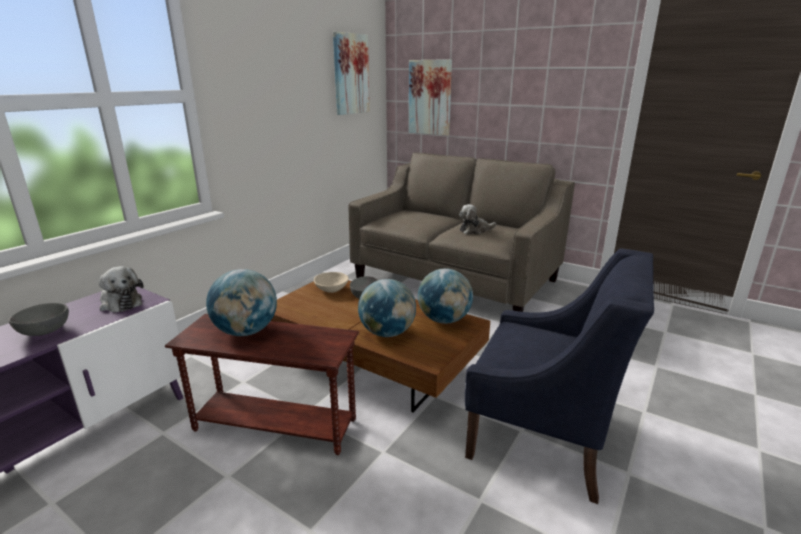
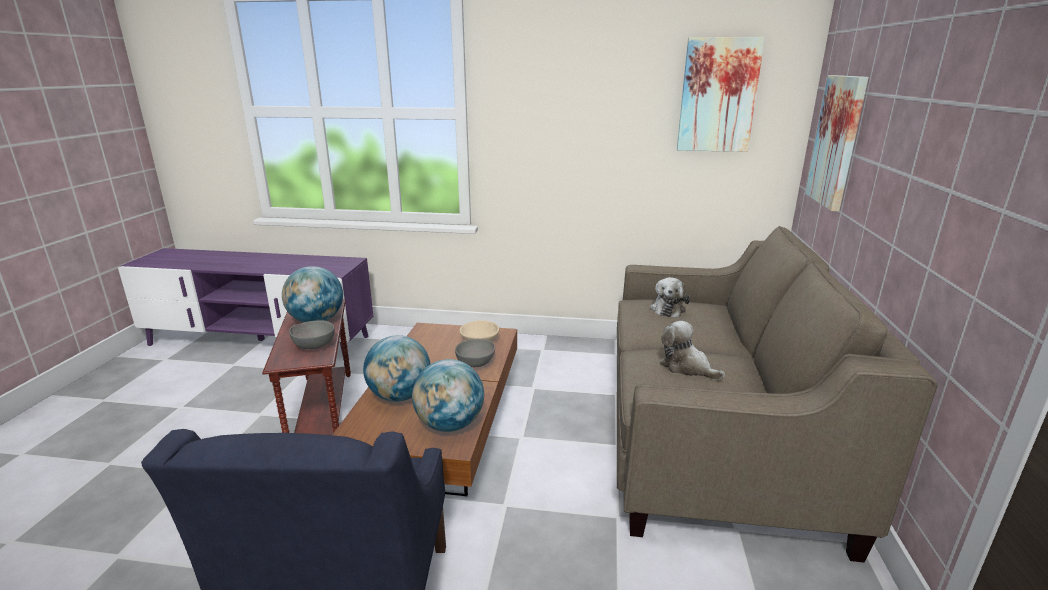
camera: 65 degrees right, 0 degrees up
(43, 332) = (280, 265): grey bowl -> grey bowl (314, 345)
(120, 303) = (329, 267): plush toy -> plush toy (668, 309)

